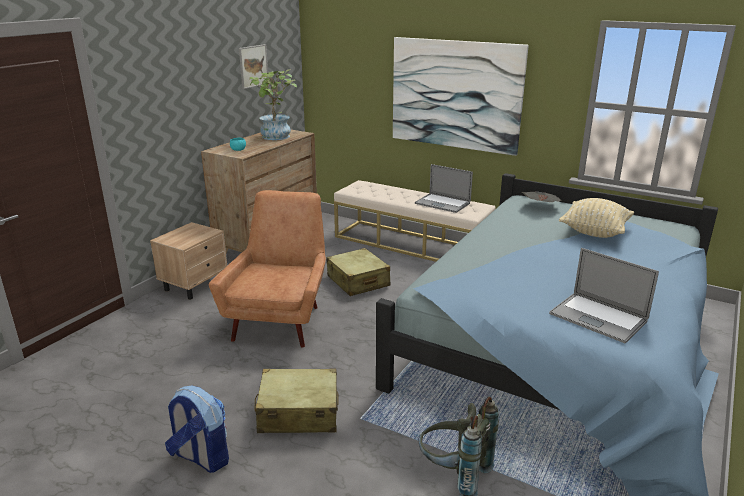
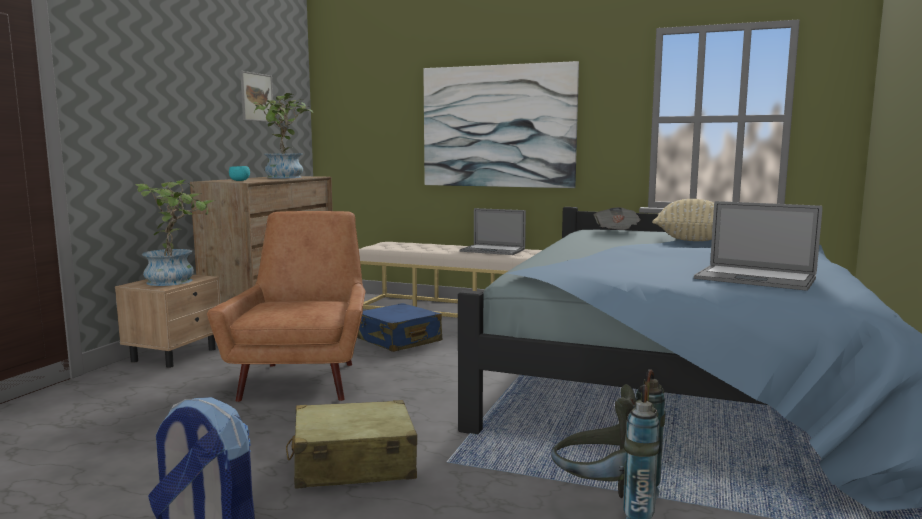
camera: 10 degrees left, 15 degrees down
(193, 234) = (177, 280): none -> potted plant
(358, 281) = (399, 340): beige suitcase -> blue suitcase

